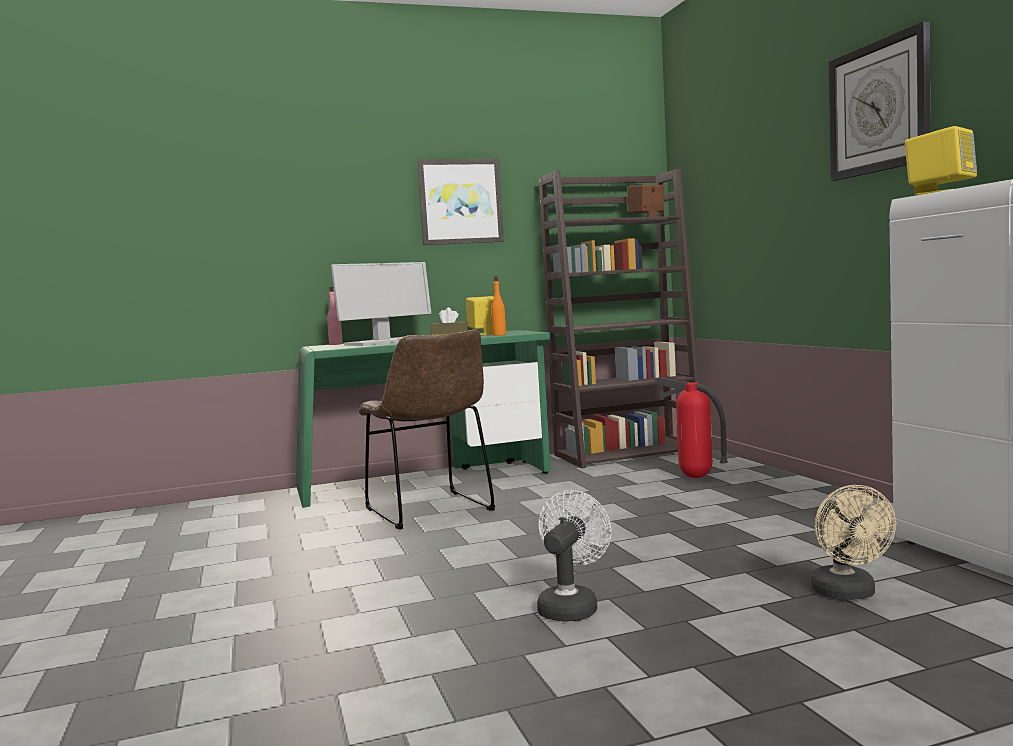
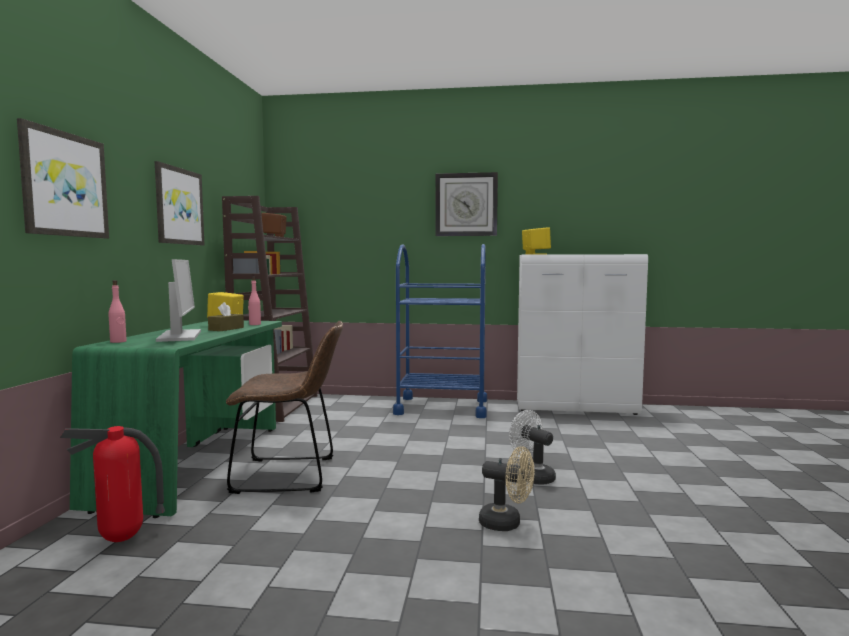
camera: 65 degrees left, 0 degrees up
(295, 205) = (64, 184): none -> picture
(499, 335) = (254, 324): orange bottle -> pink bottle
(695, 477) = (364, 409): fire extinguisher -> fire extinguisher (121, 540)
(798, 501) = (442, 407): none -> blue cart
(848, 594) = (567, 432): beige fan -> beige fan (507, 523)

